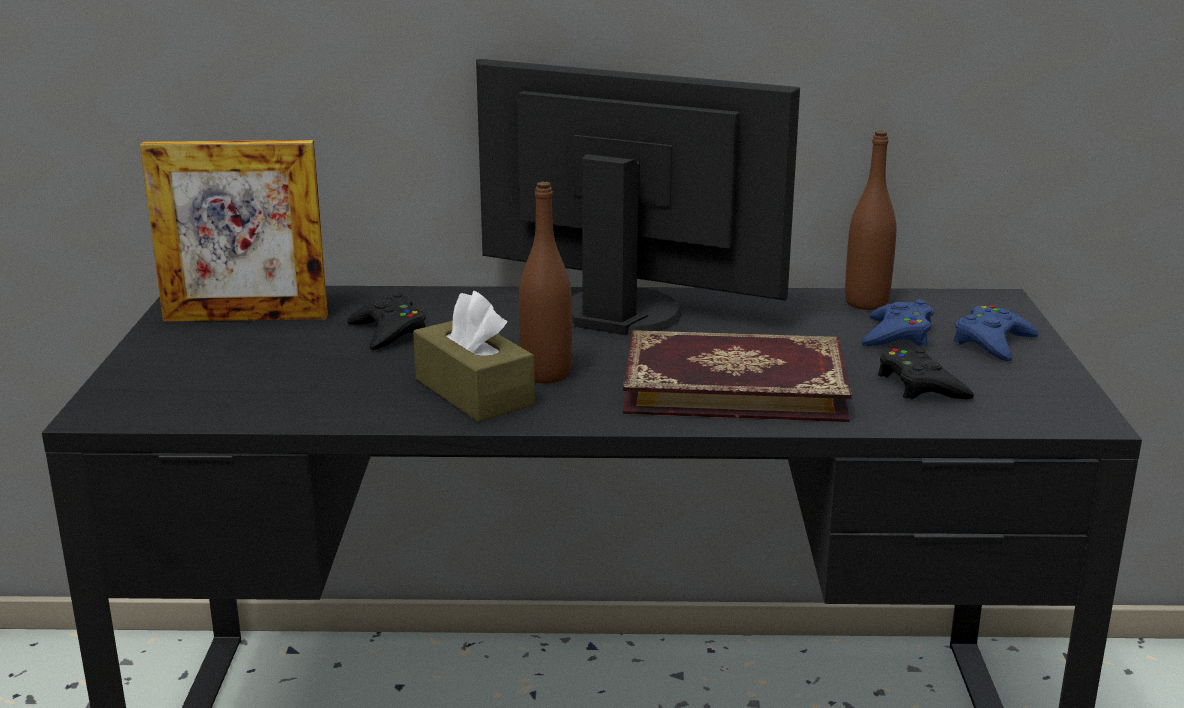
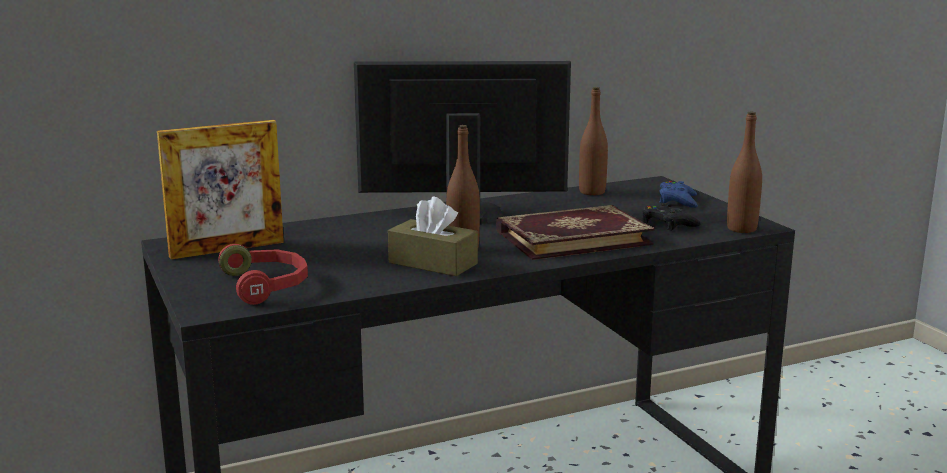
camera: 25 degrees left, 5 degrees down
(220, 386) = (267, 285): none -> red headphones
(389, 332) = (335, 243): black game controller -> none
(897, 335) = (627, 204): blue game controller -> none
(1041, 419) = (741, 229): none -> brown bottle

